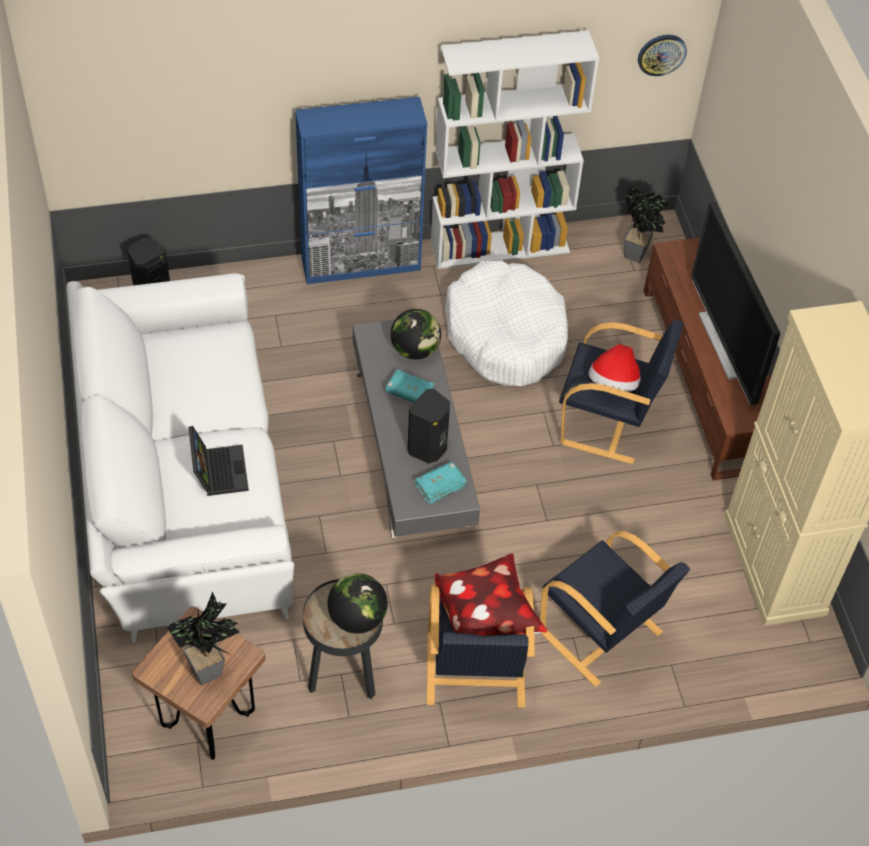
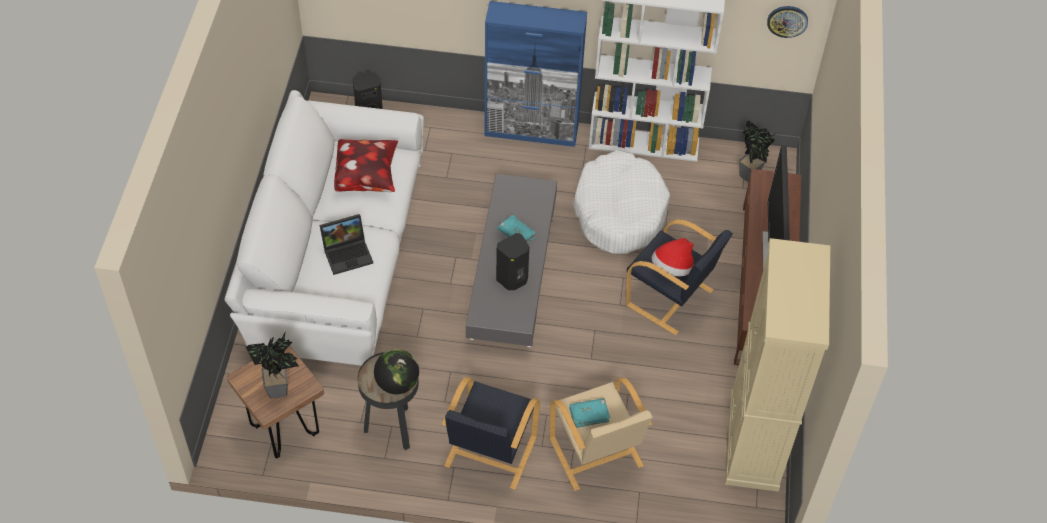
camera: 20 degrees right, 0 degrees up
(218, 470) = (348, 253): laptop -> laptop turned 60 degrees clockwise
(415, 350) = (534, 204): globe -> none
(440, 486) = (509, 309): turquoise book -> turquoise book (589, 415)
(487, 616) = (500, 412): pillow -> pillow (367, 177)
(601, 634) = (596, 454): black armchair -> beige armchair

